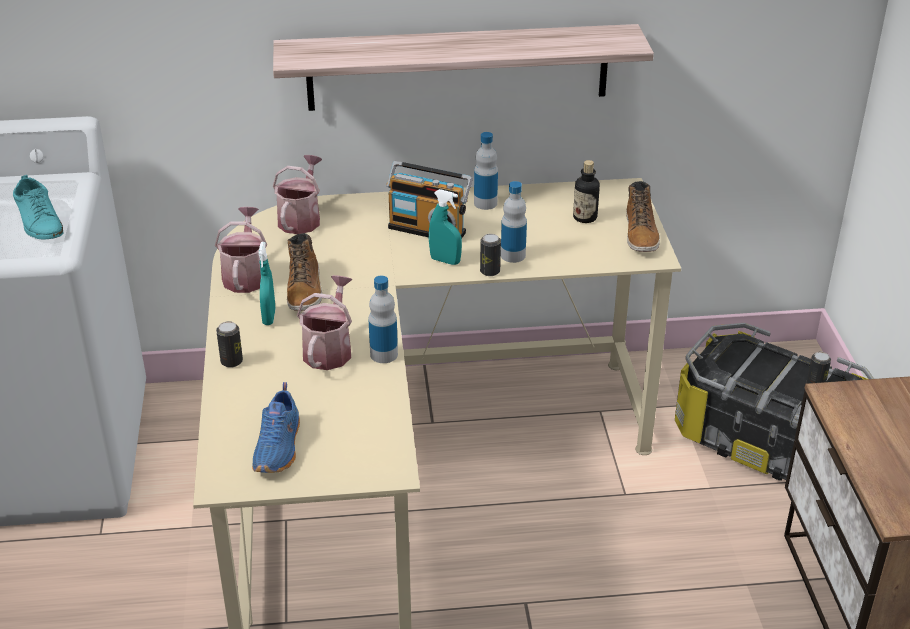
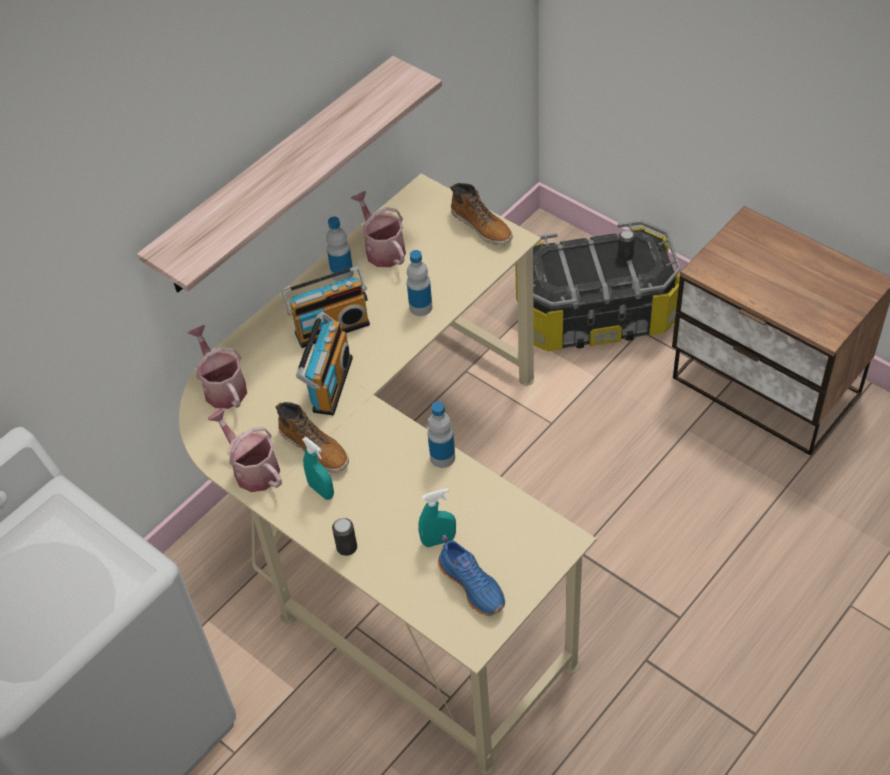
camera: 40 degrees left, 15 degrees up
(39, 221) = (89, 554): turquoise shoe -> none
(329, 349) = (400, 482): watering can -> watering can (382, 249)
(373, 260) = (329, 384): none -> radio
(445, 261) = (380, 346): turquoise spray bottle -> turquoise spray bottle (438, 540)
(490, 271) = (423, 333): can -> none
(585, 217) = (427, 237): bottle -> none

